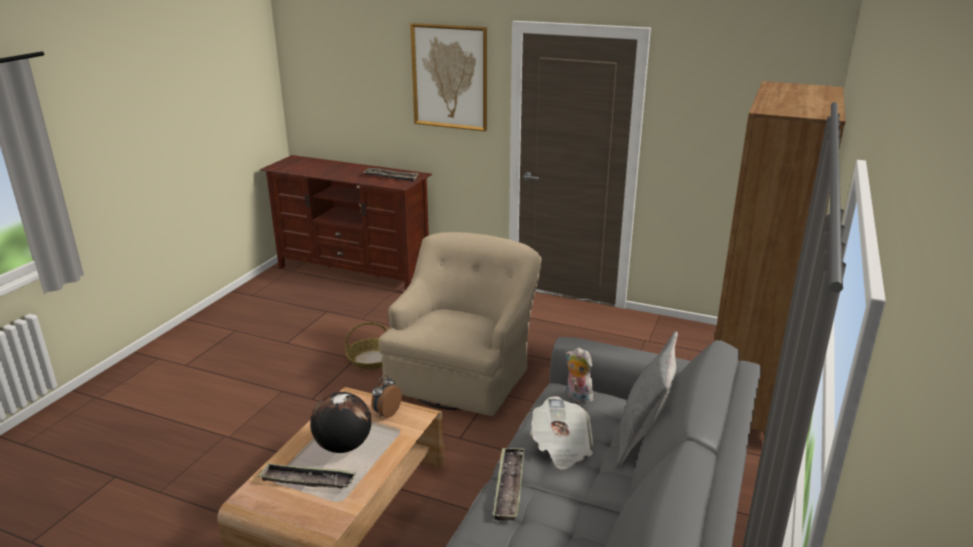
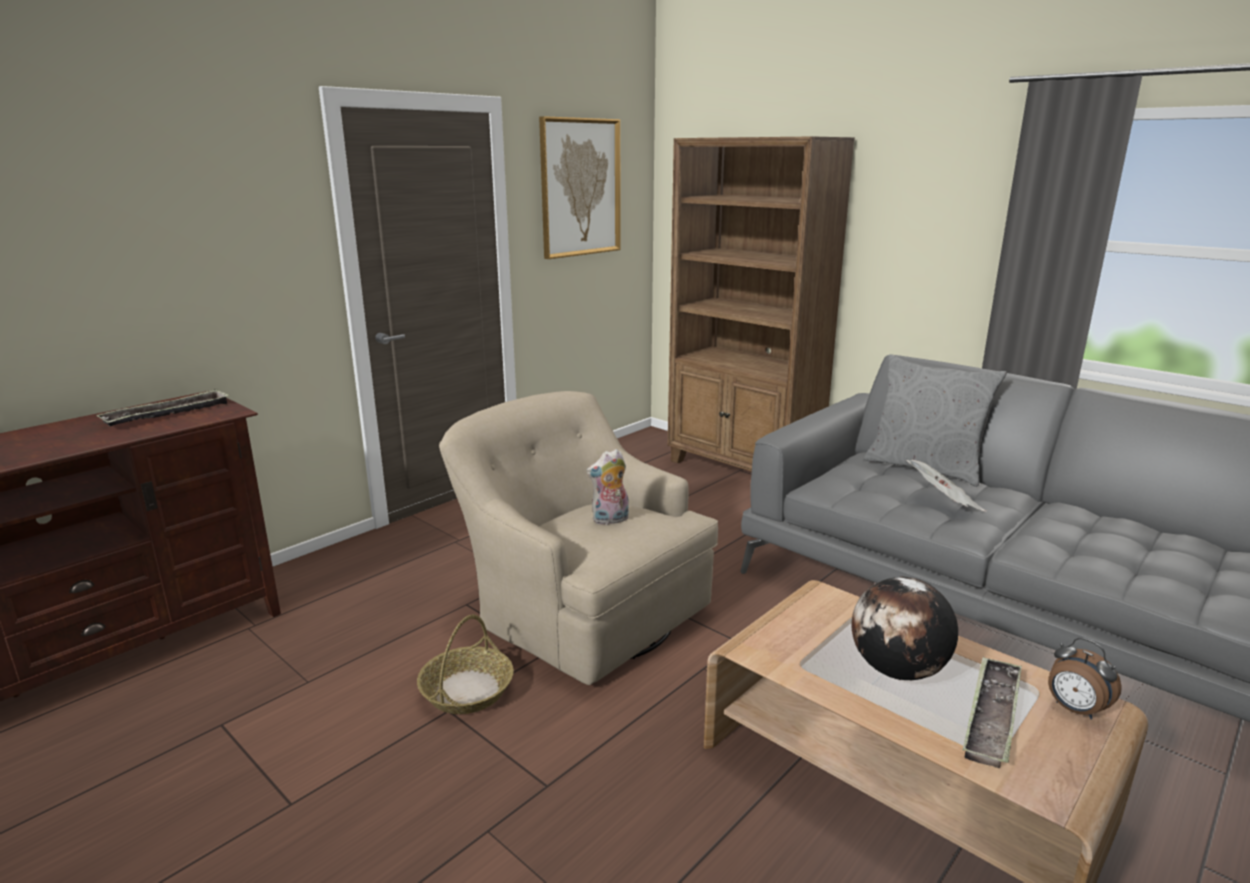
camera: 70 degrees left, 5 degrees down
(386, 413) = (810, 620): alarm clock -> alarm clock (1074, 709)
(450, 77) = (218, 195): picture -> picture (580, 188)
(509, 487) = (1021, 543): tray -> none
(577, 397) = (839, 480): plush toy -> plush toy (610, 520)

